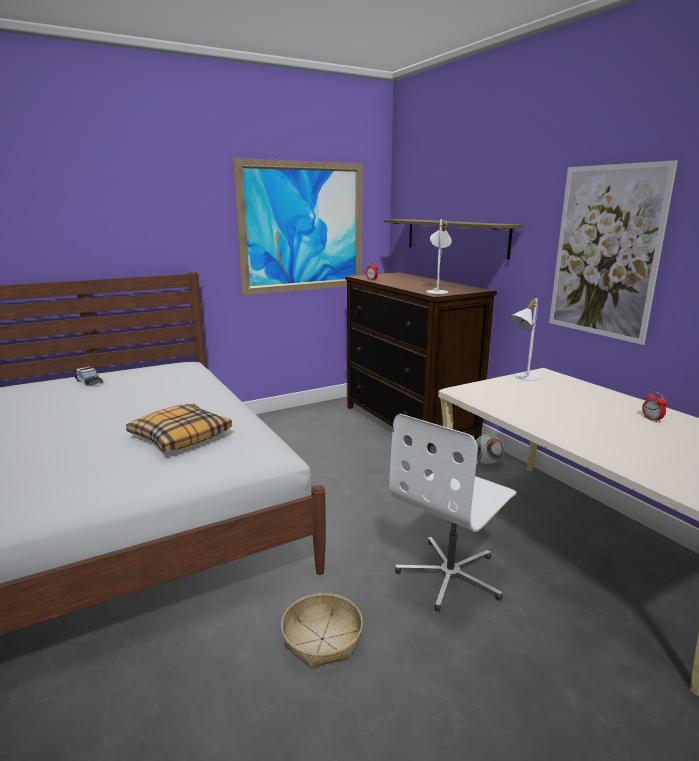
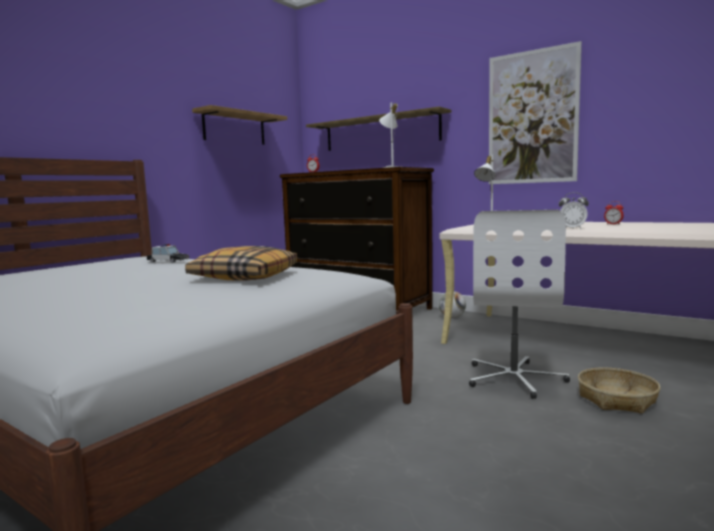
camera: 25 degrees left, 10 degrees down
(89, 382) = (45, 270): toy car -> toy car (168, 261)
(303, 227) = (234, 128): picture -> shelf
(322, 639) = (468, 439): basket -> basket (617, 399)
(568, 425) = (572, 229): none -> alarm clock

